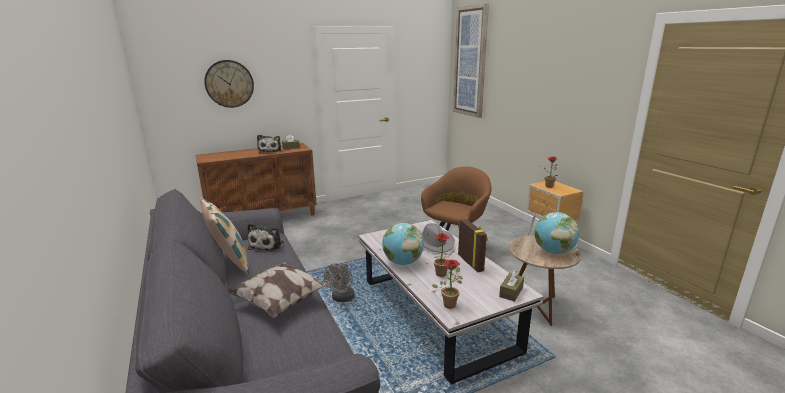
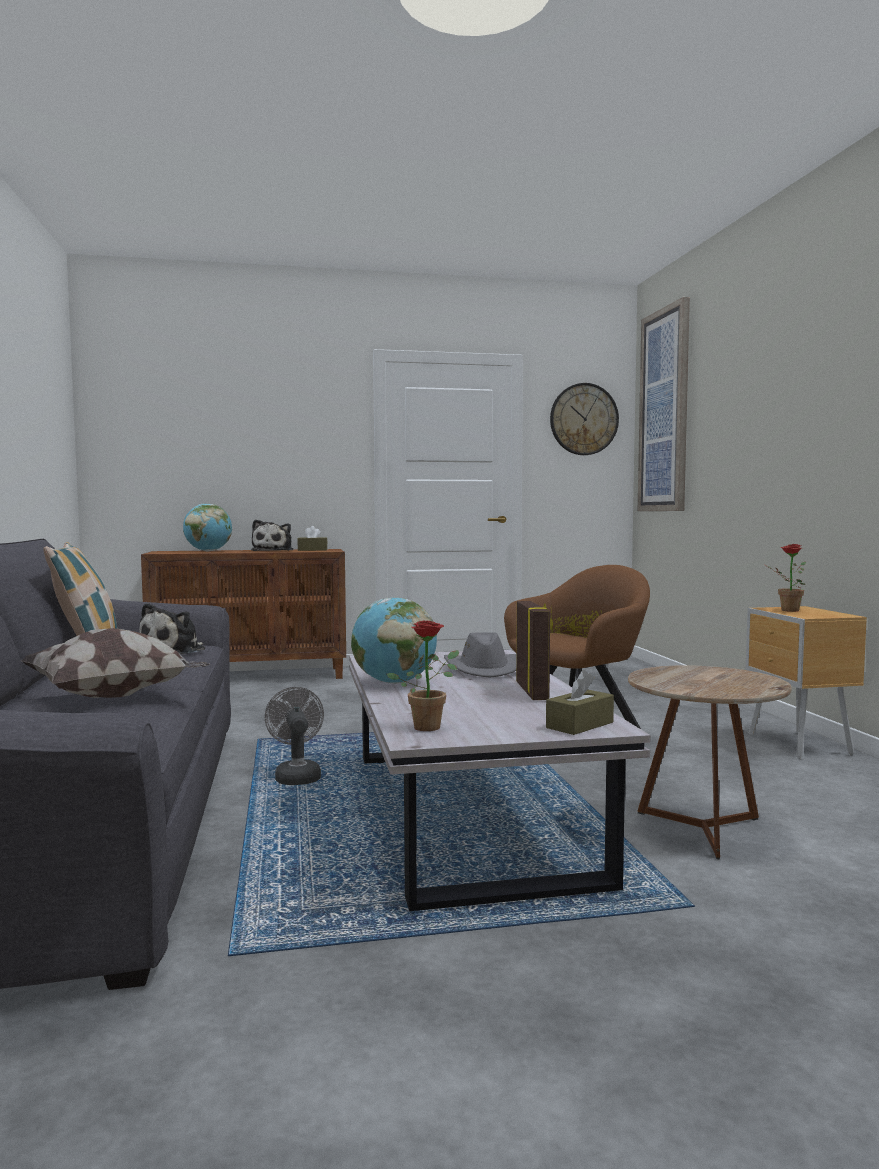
camera: 15 degrees right, 15 degrees down
(229, 84) = (223, 436): wall clock -> wall clock (584, 419)
(342, 298) = (296, 776): grey fan -> grey fan turned 135 degrees clockwise
(441, 275) = (454, 699): potted plant -> none
(553, 251) = (726, 682): globe -> globe (208, 551)

